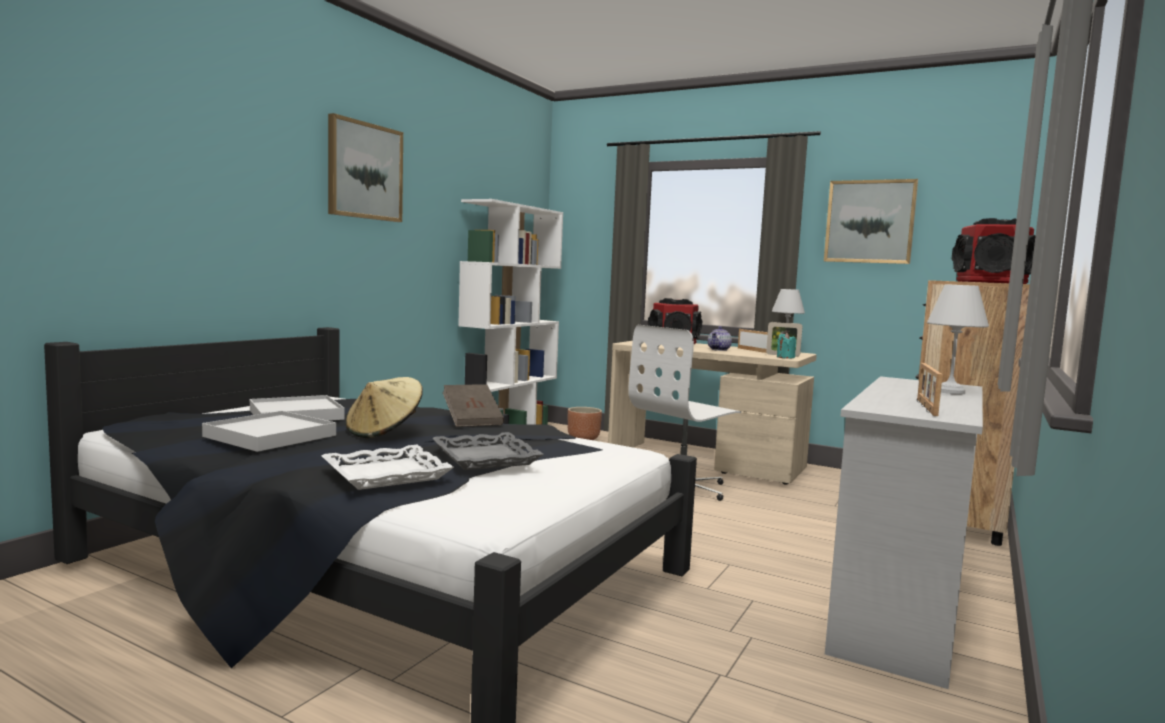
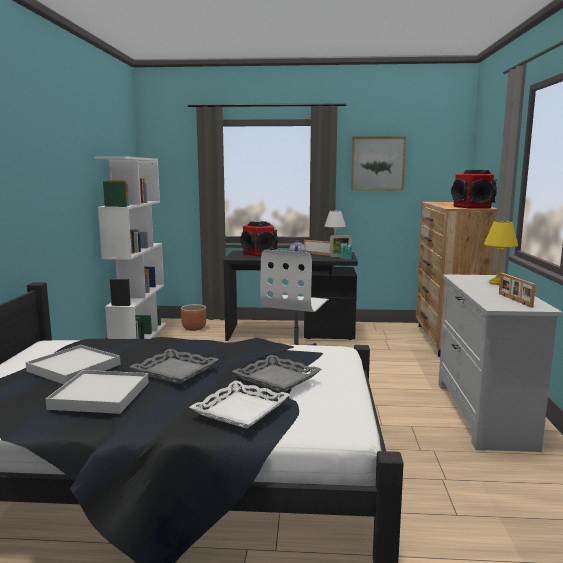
camera: 25 degrees left, 5 degrees up
(364, 171) = (38, 143): picture -> none
(384, 431) = (175, 371): beige hat -> grey tray
(472, 420) = (212, 346): brown book -> none
(705, 463) = (291, 333): beige desk -> black desk
(951, 392) = (497, 283): white table lamp -> yellow table lamp

